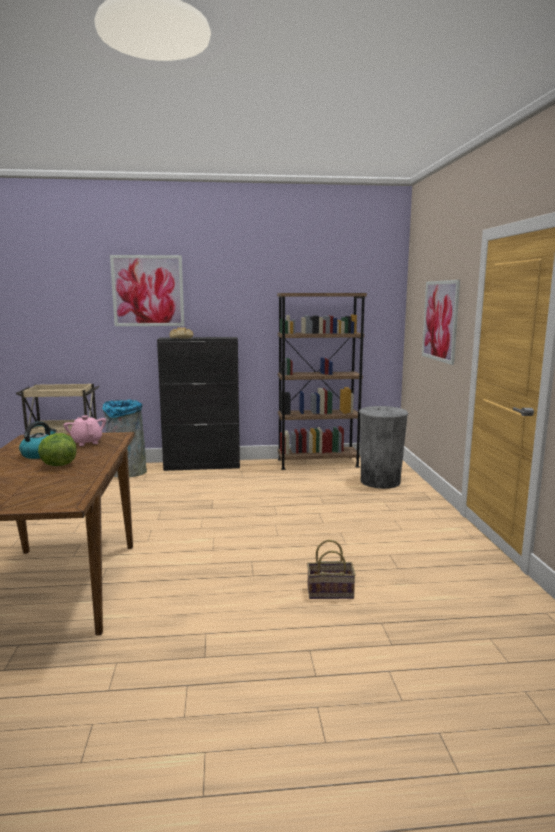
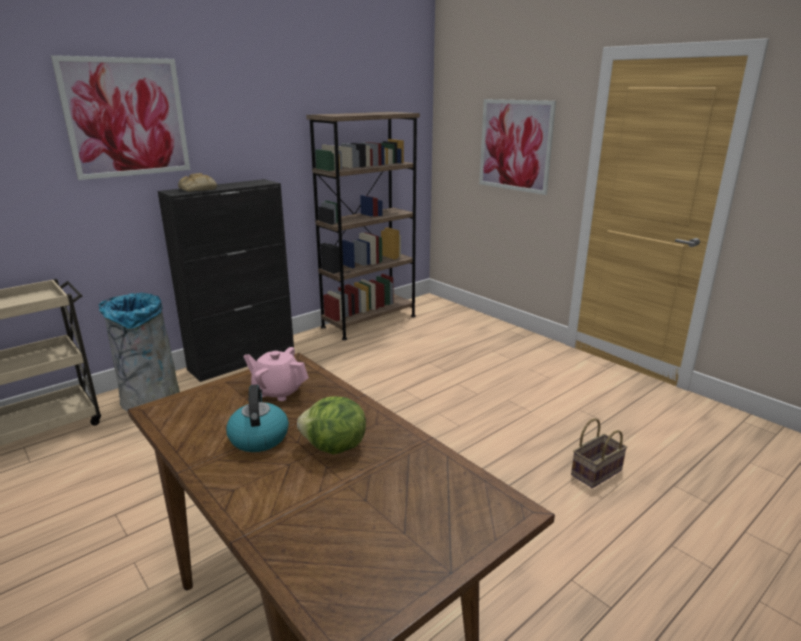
camera: 35 degrees left, 10 degrees up
(380, 481) = (457, 328): grey trash can -> none

